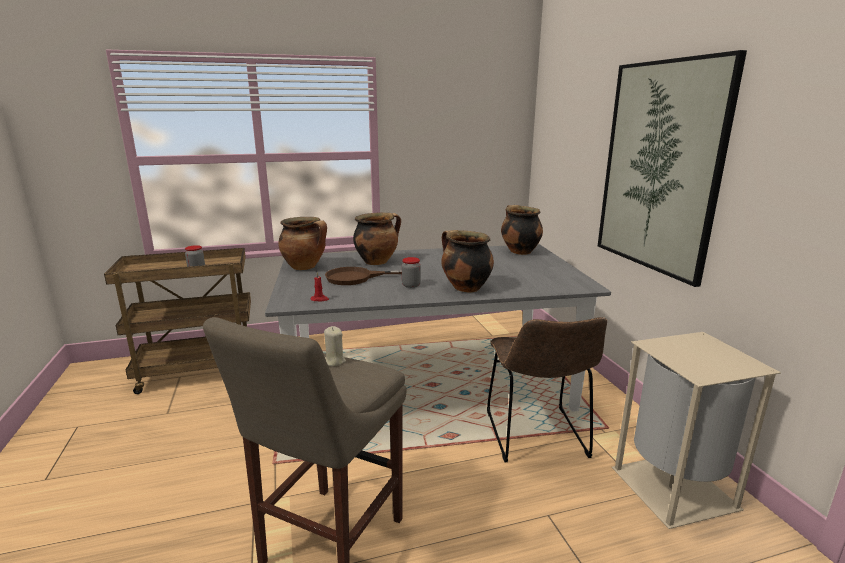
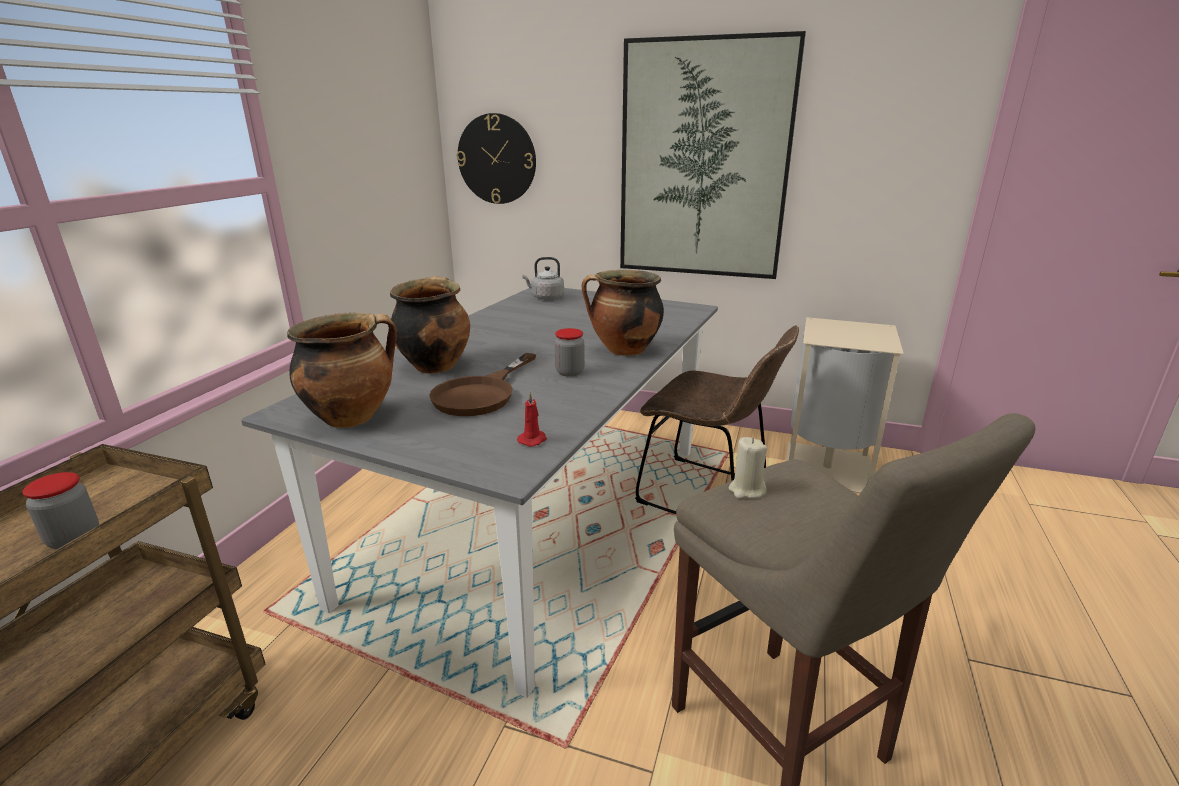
camera: 55 degrees left, 5 degrees up
(519, 251) = (545, 297): cooking pot -> grey kettle
(552, 152) = (497, 159): none -> wall clock

